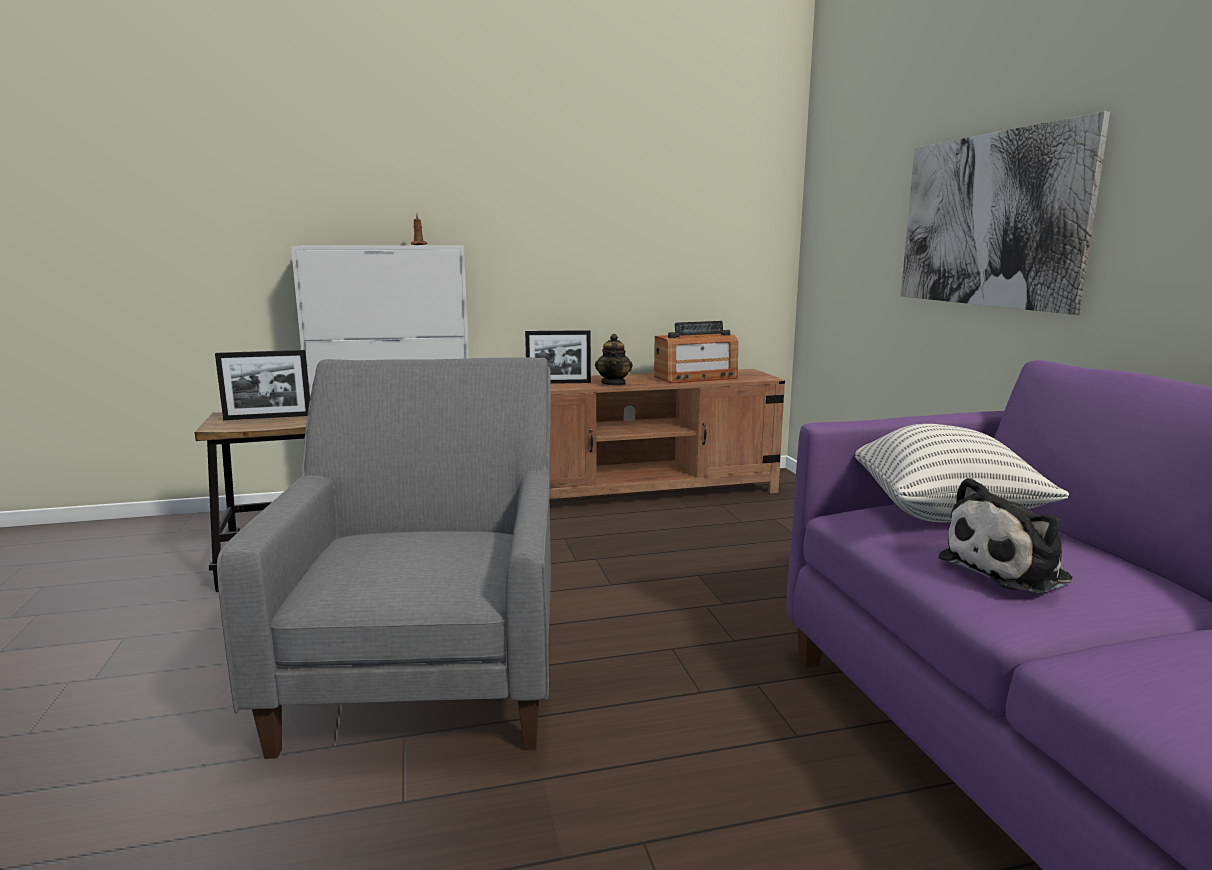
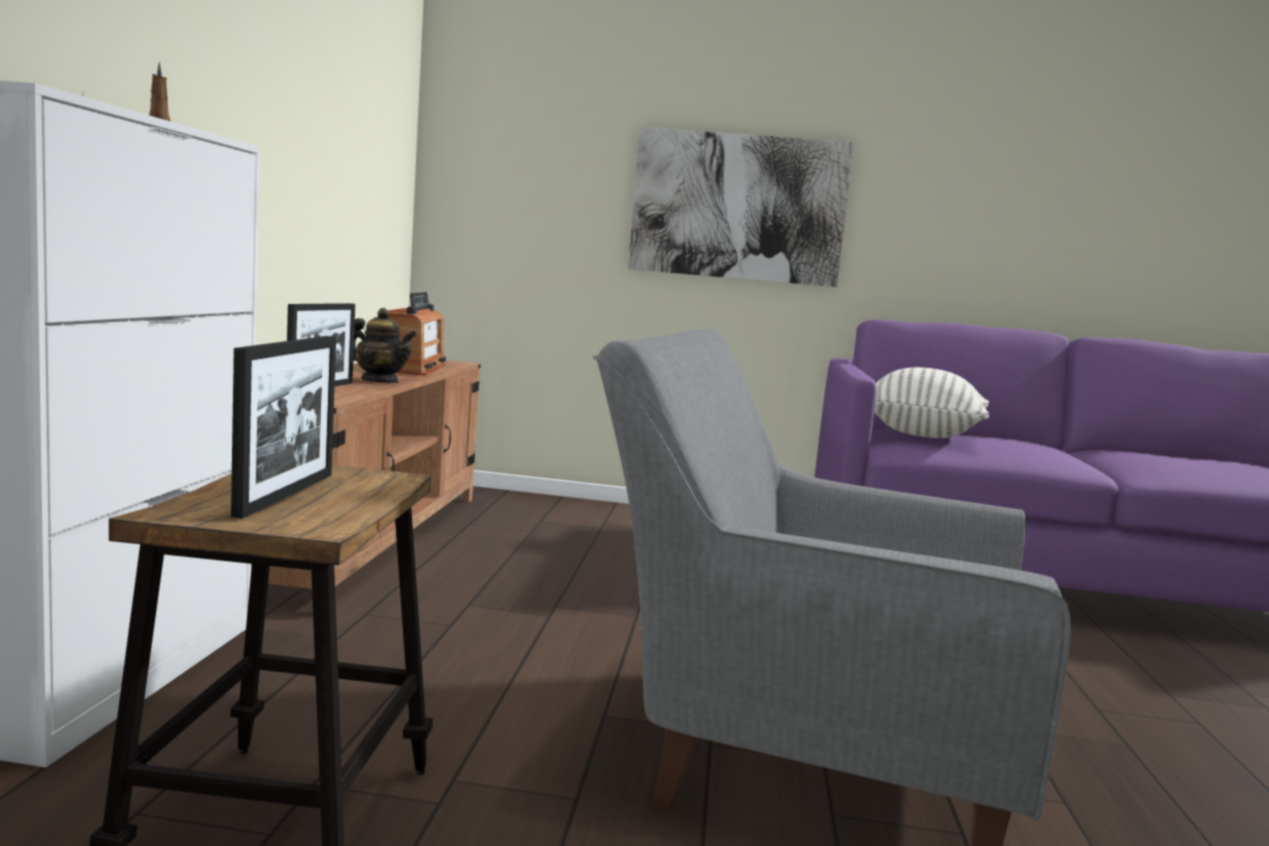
camera: 70 degrees left, 5 degrees down
(1010, 569) = (1030, 449): plush toy -> none

